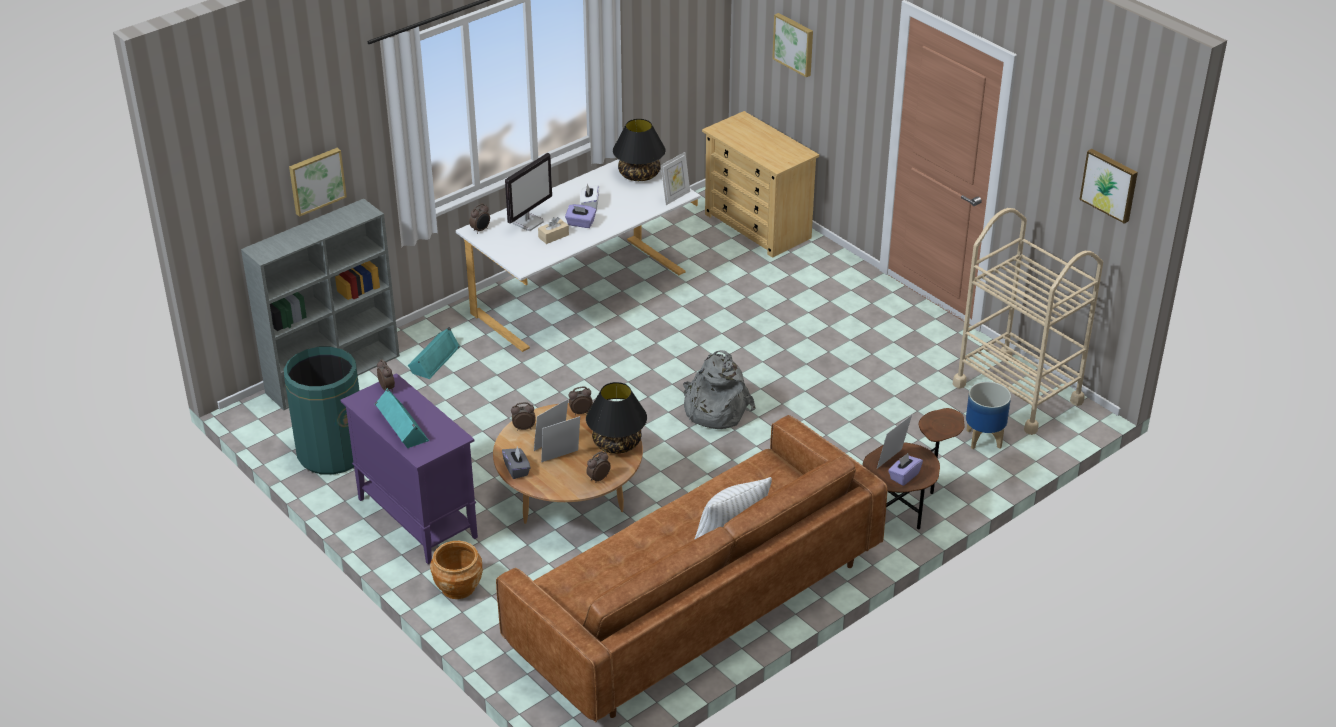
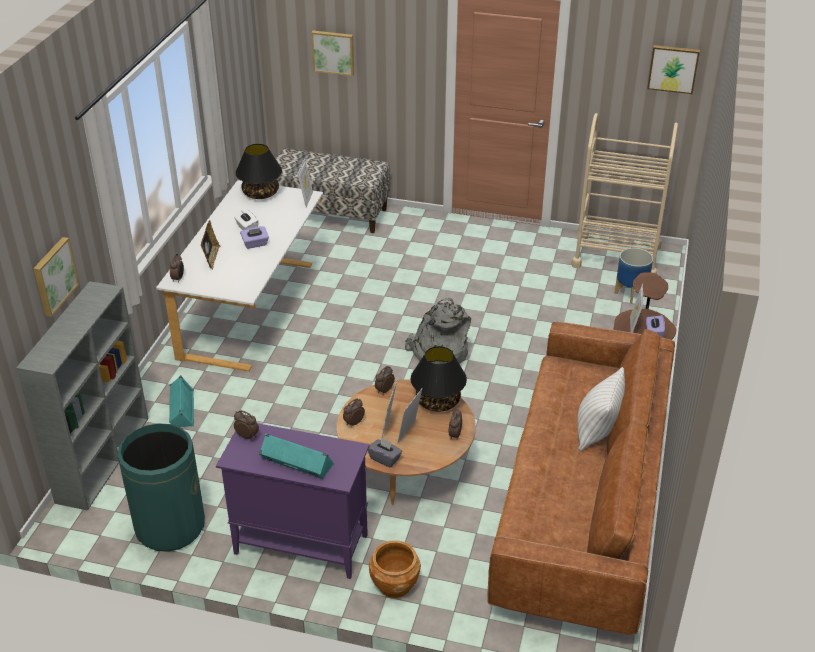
camera: 35 degrees left, 0 degrees up
(528, 222) = (211, 258): monitor -> picture frame
(553, 236) = (244, 261): beige tissue box -> none
(758, 226) = (329, 213): beige dresser -> bench

